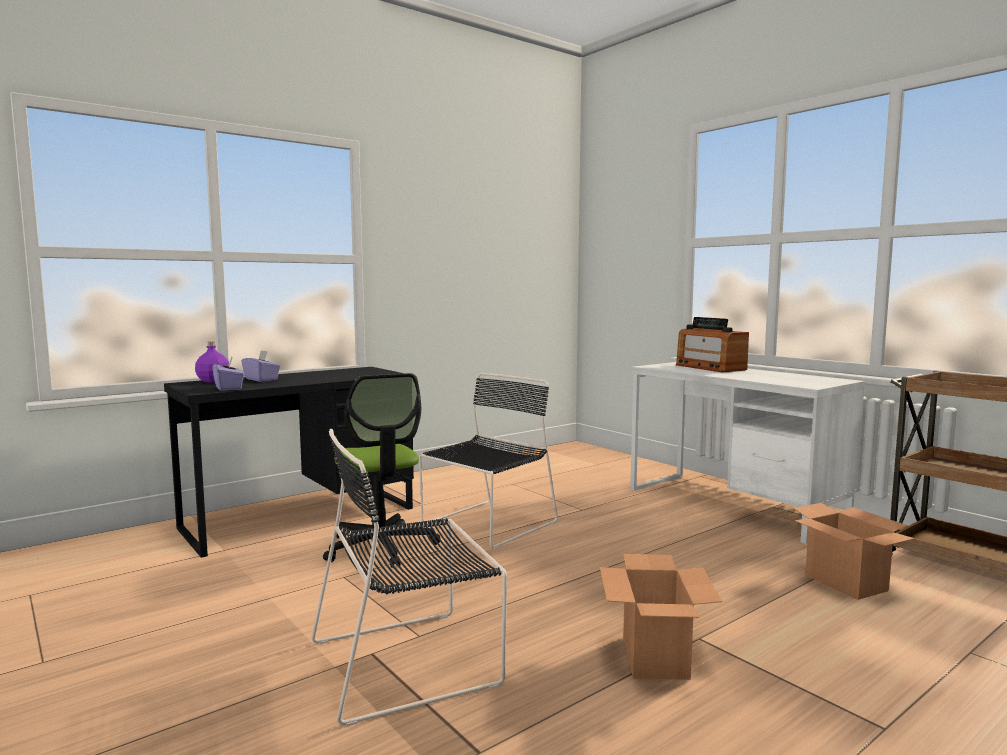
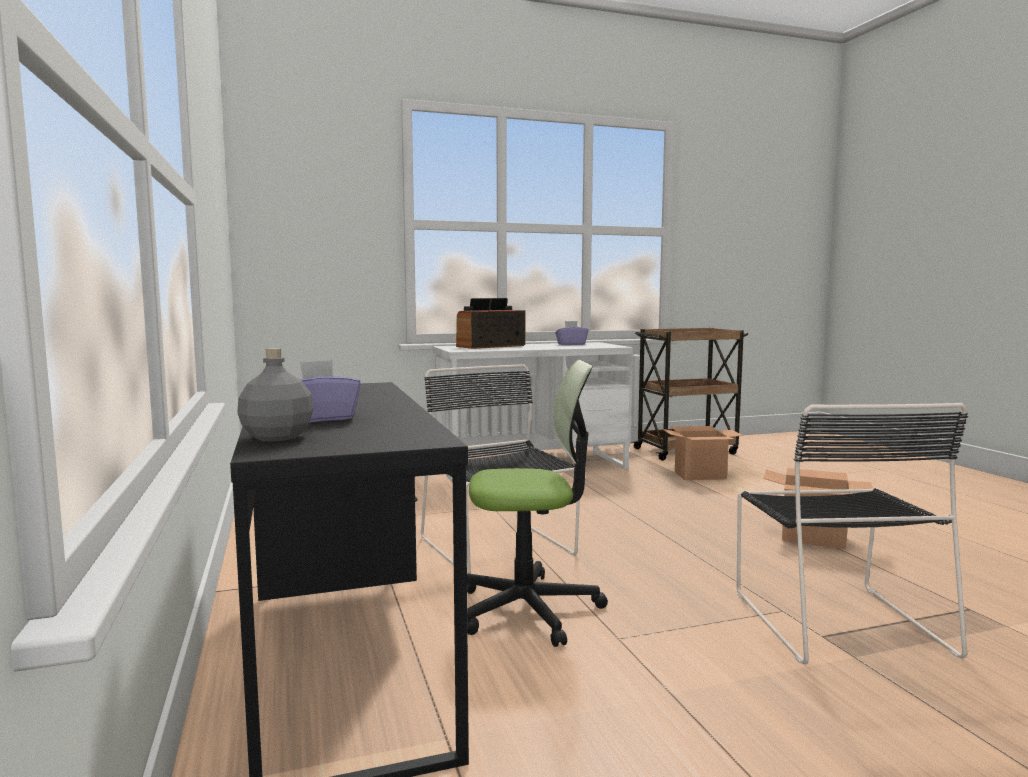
camera: 70 degrees left, 0 degrees up
(213, 381) = (278, 437): purple bottle -> grey bottle
(229, 388) = (410, 429): purple tissue box -> purple tissue box (571, 344)
(710, 367) = (491, 346): radio -> radio turned 150 degrees clockwise

